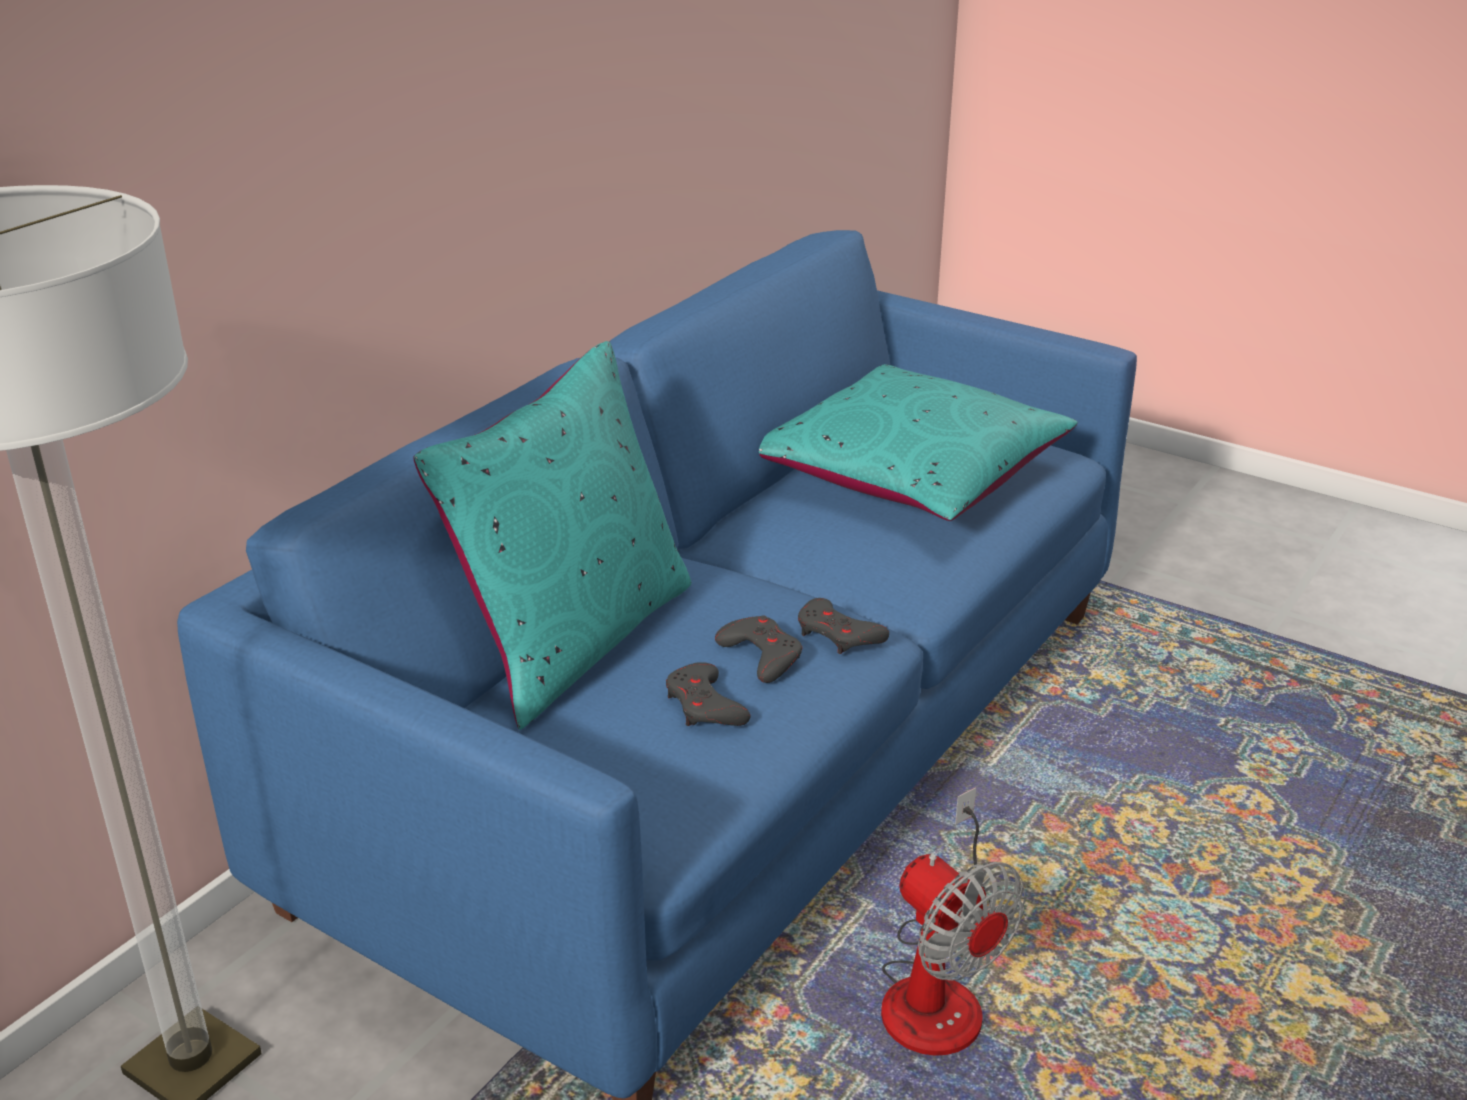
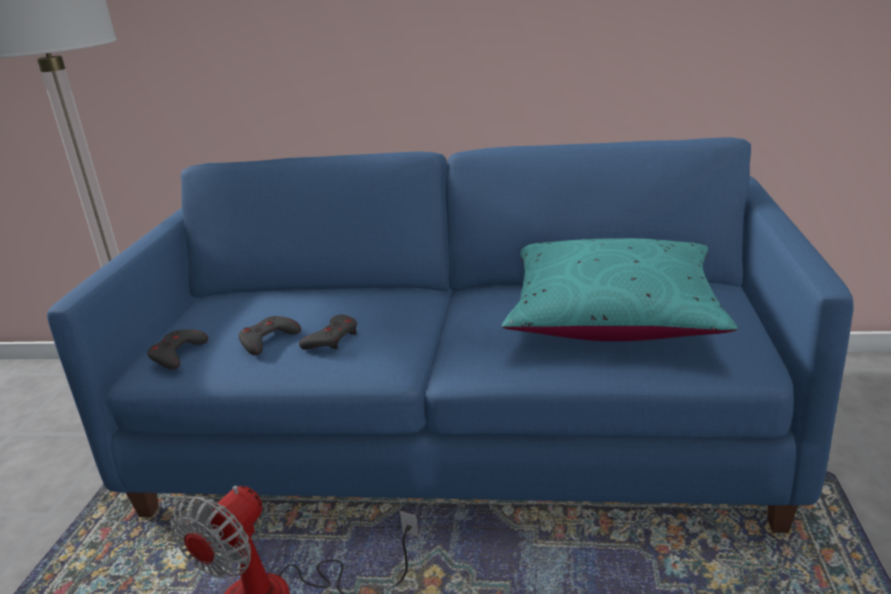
camera: 65 degrees right, 5 degrees down
(573, 640) = (313, 291): turquoise pillow -> none
(838, 634) = (376, 353): grey game controller -> grey game controller (177, 354)

